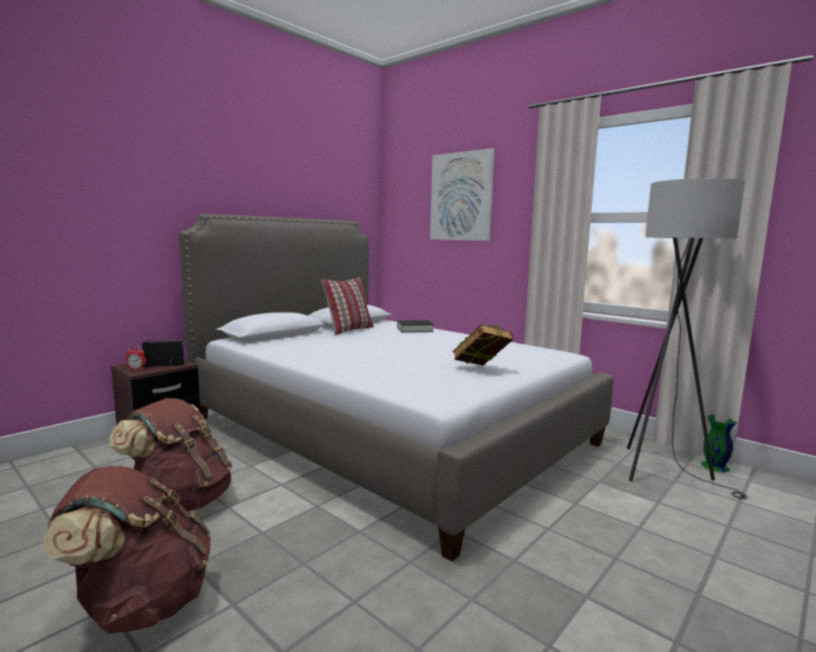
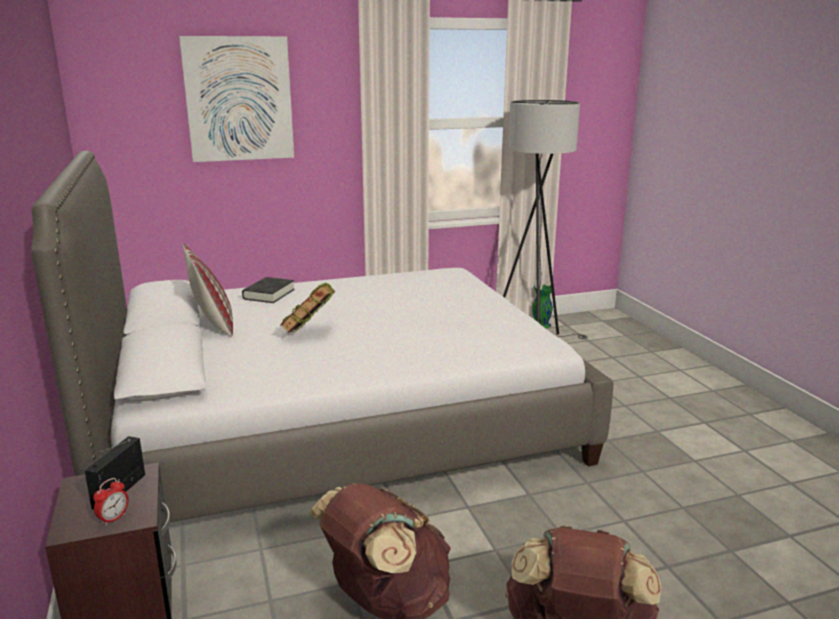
camera: 60 degrees left, 10 degrees up
(481, 370) = (475, 311): book -> book (309, 333)

